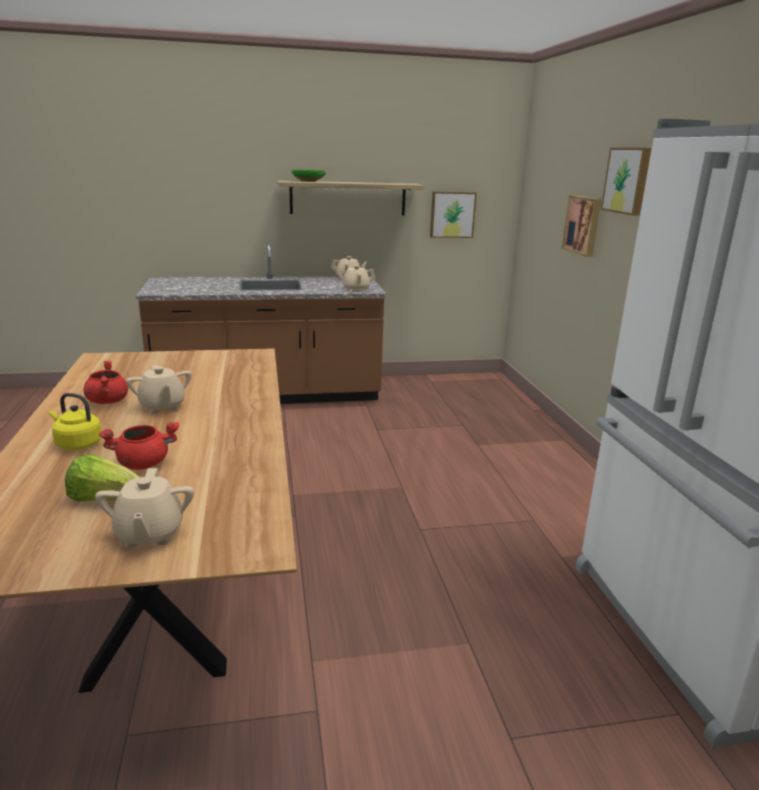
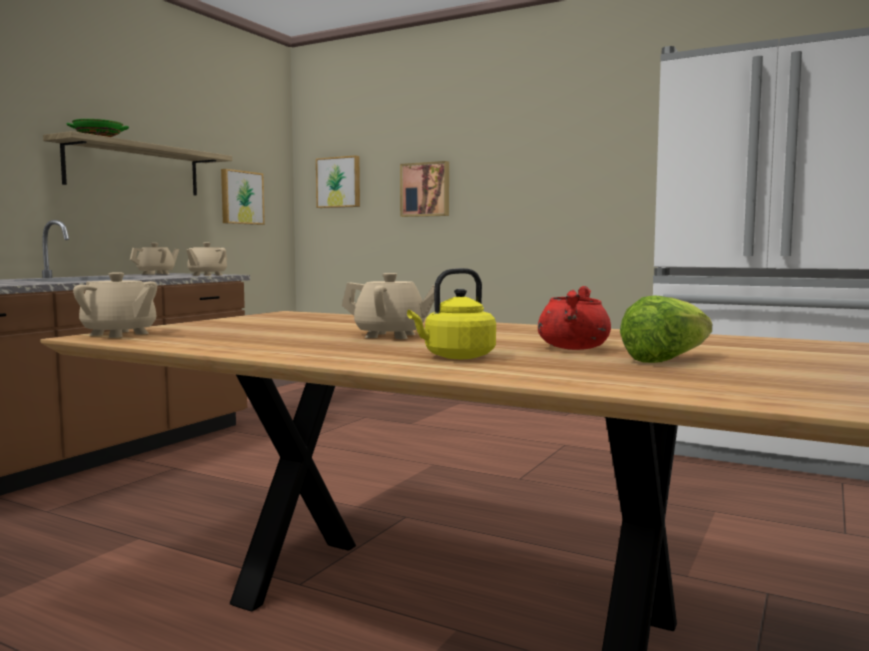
camera: 50 degrees left, 15 degrees down
(107, 401) = (311, 343): red cooking pot -> none
(149, 534) = (777, 357): beige teapot -> beige teapot (119, 334)
(628, 180) = (486, 139): picture -> picture (339, 182)

